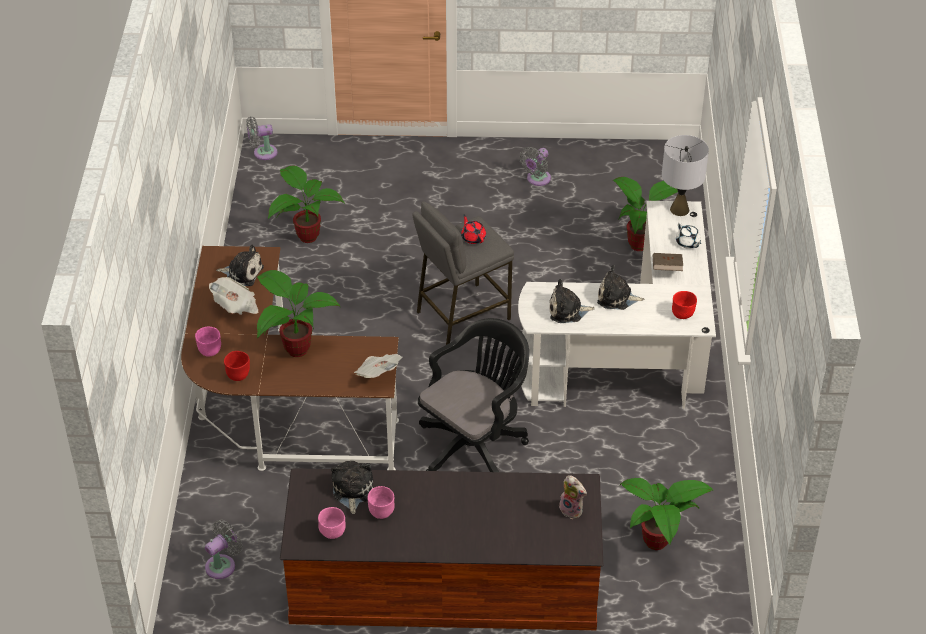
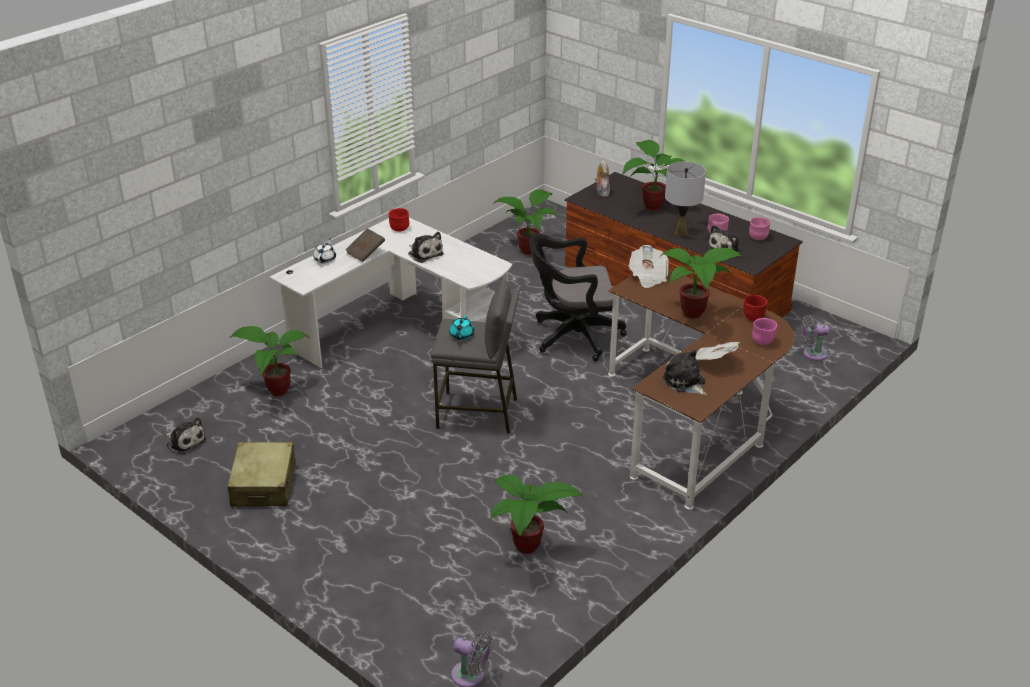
camera: 140 degrees left, 10 degrees down
(473, 237) = (461, 336): red teapot -> turquoise teapot
(496, 519) = (651, 205): none -> potted plant
(537, 179) = (264, 484): grey fan -> beige suitcase
(567, 311) = (467, 261): plush toy -> plush toy (185, 442)
(679, 209) = (293, 278): grey table lamp -> grey table lamp (681, 232)

